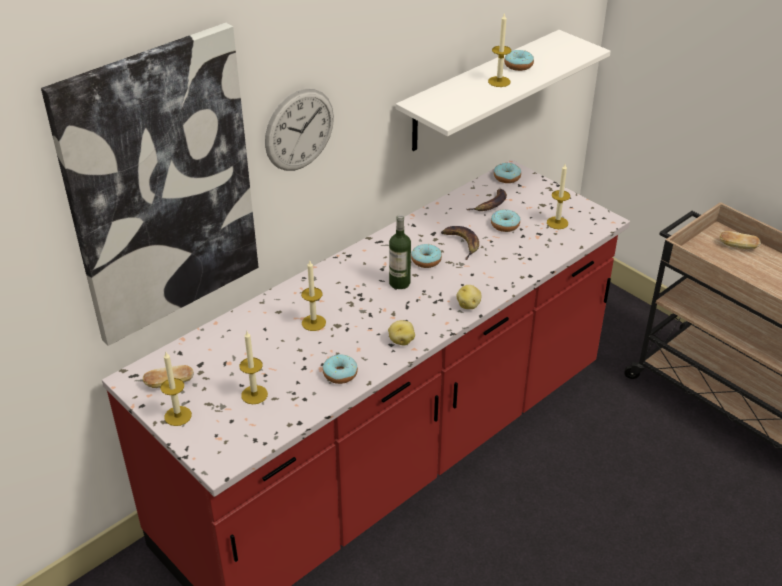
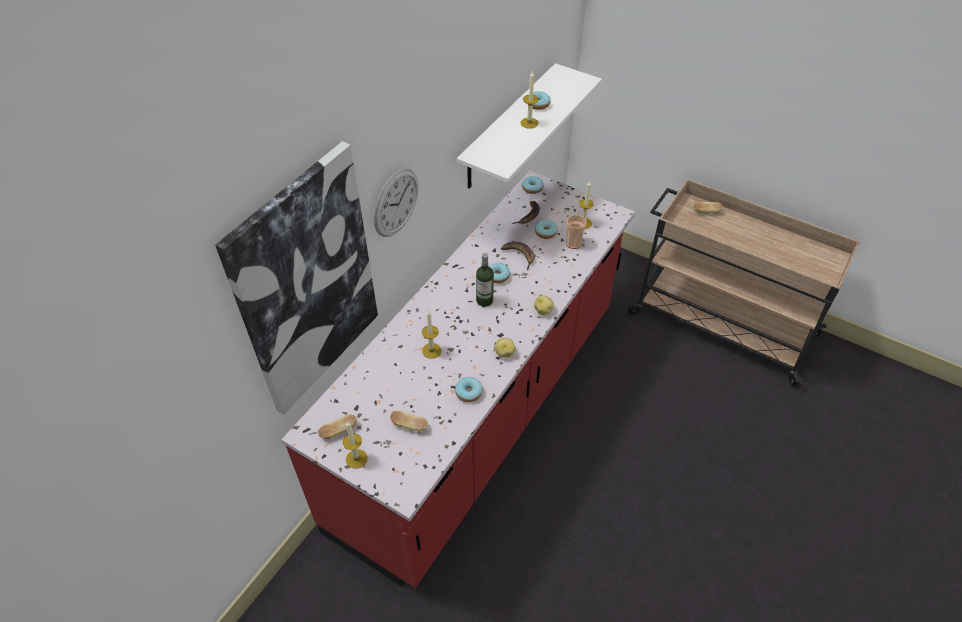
camera: 15 degrees left, 10 degrees up
(254, 394) = (409, 426): candle -> bread
(536, 242) = (573, 243): none -> cup

